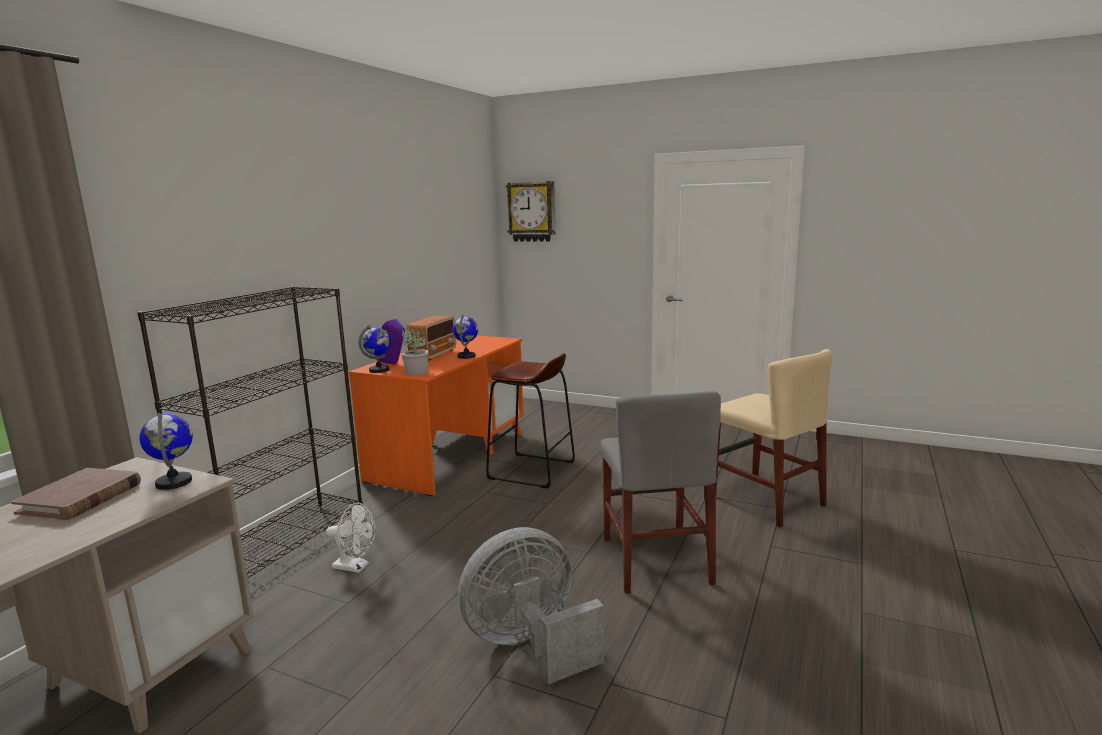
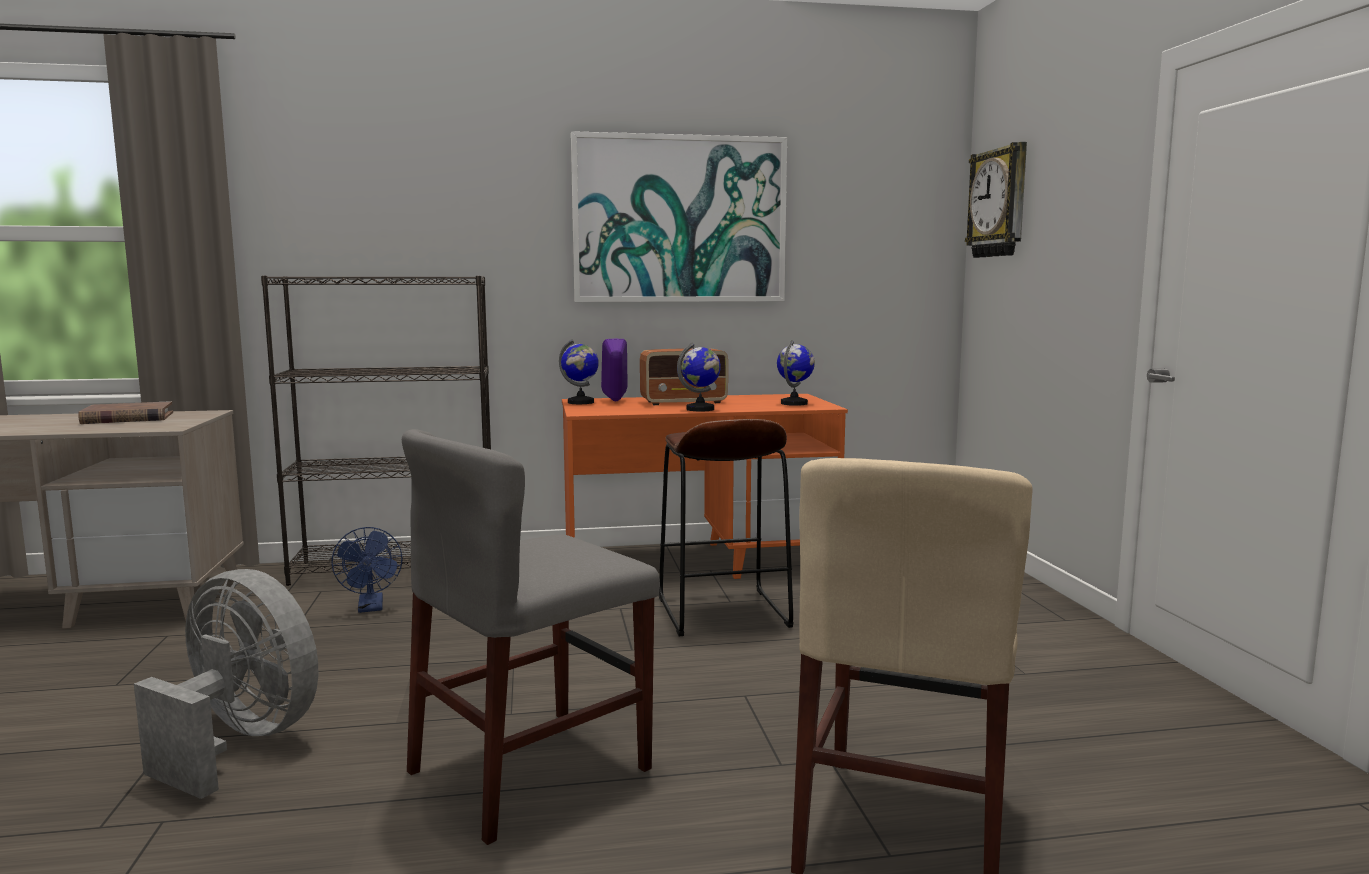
camera: 55 degrees right, 5 degrees down
(174, 482) = (167, 424): globe -> globe (794, 403)
(355, 567) = (371, 608): white fan -> blue fan
(391, 229) = (679, 220): none -> picture
(416, 372) = (594, 409): potted plant -> none

